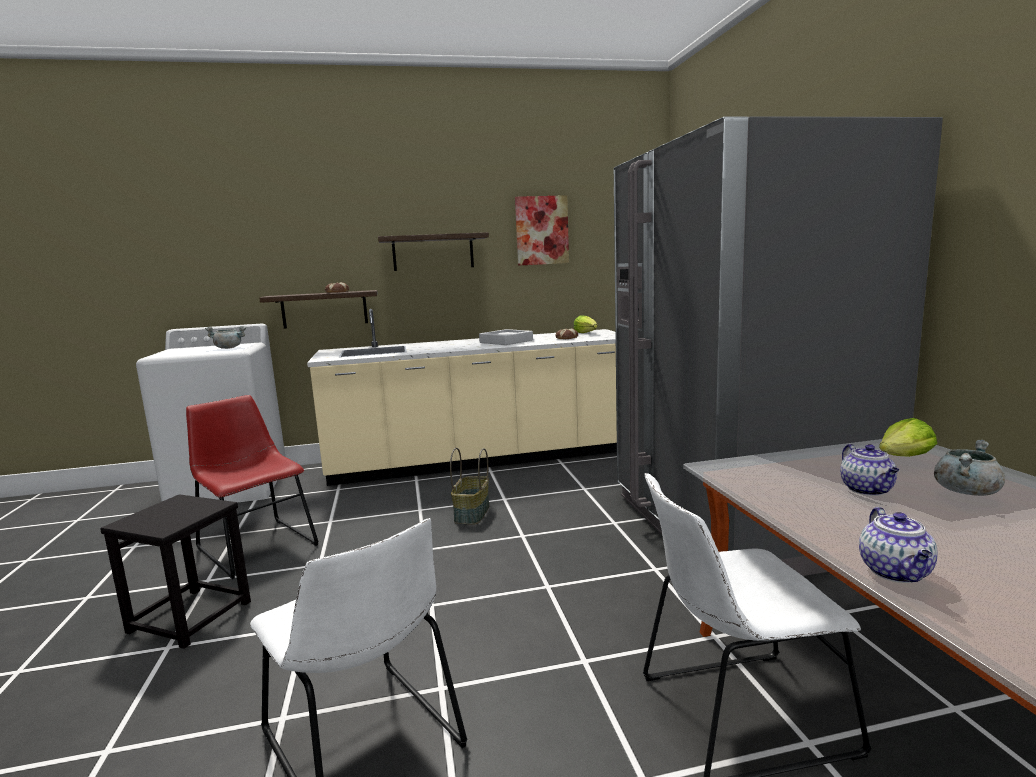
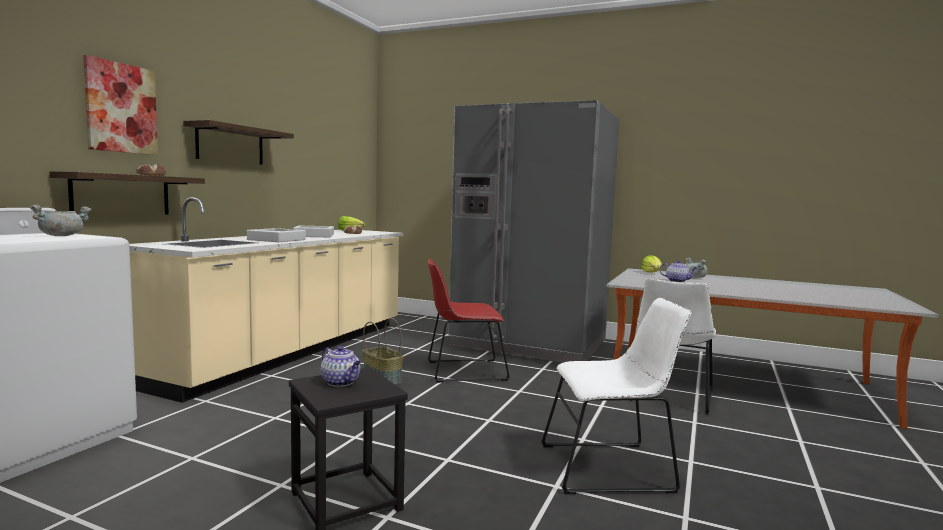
camera: 55 degrees left, 5 degrees down
(255, 545) = (249, 453): red chair -> red chair (462, 371)
(439, 348) = (276, 240): none -> grey tray
(541, 230) = (308, 139): picture -> picture (121, 108)
(896, 573) = (747, 294): teapot -> teapot (341, 382)

